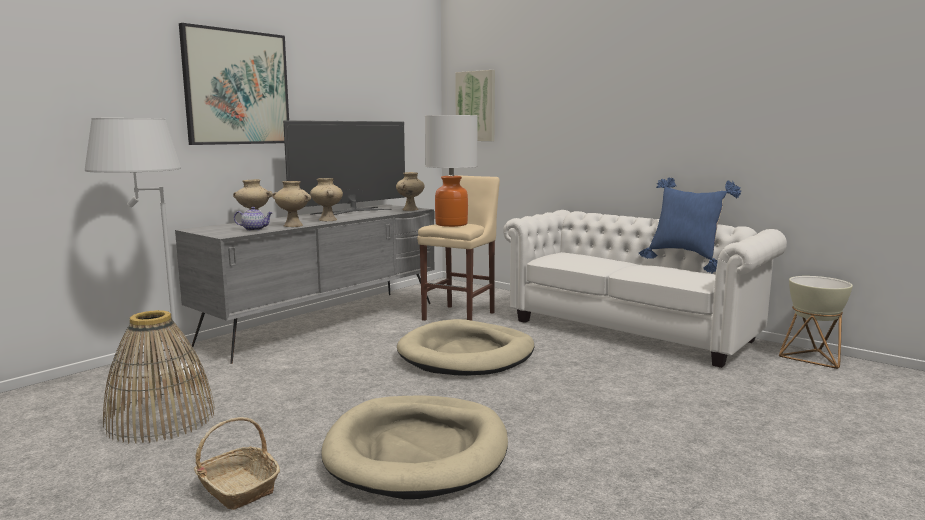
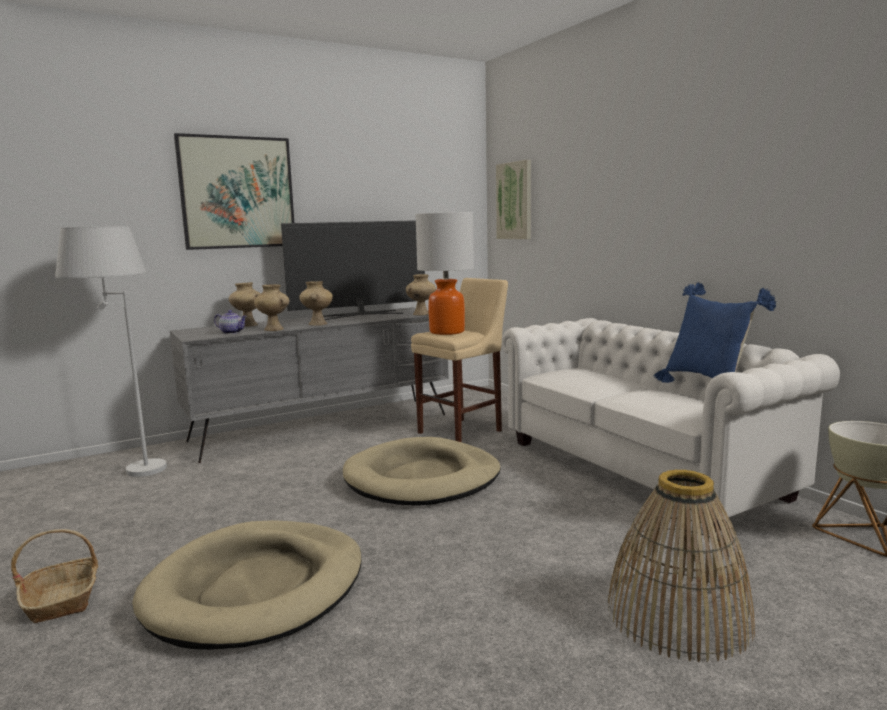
camera: 20 degrees right, 0 degrees up
(160, 419) = (85, 513): basket -> basket (678, 616)

